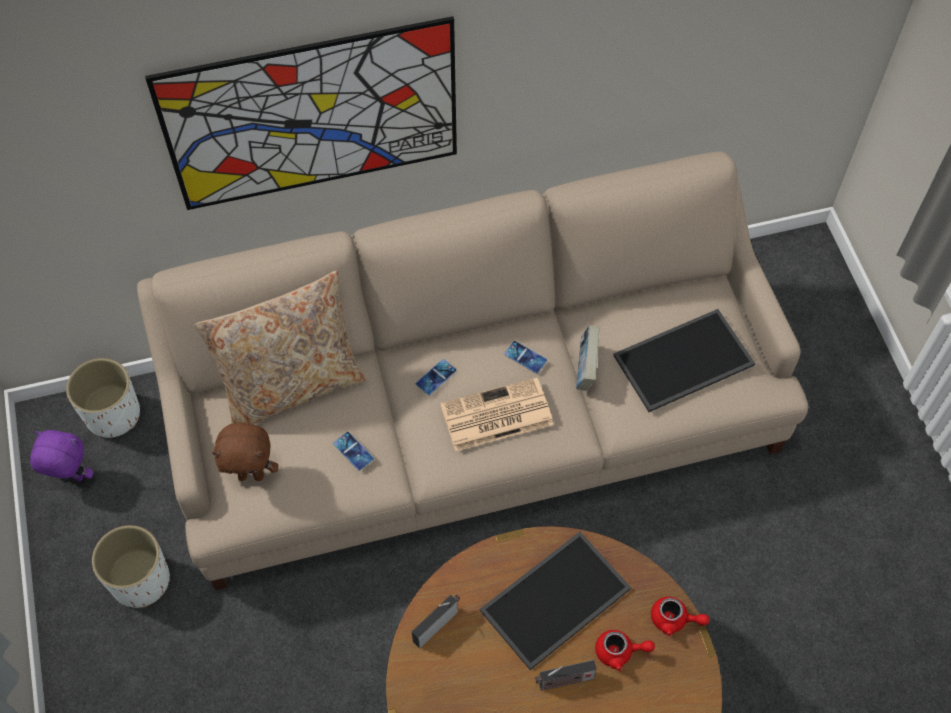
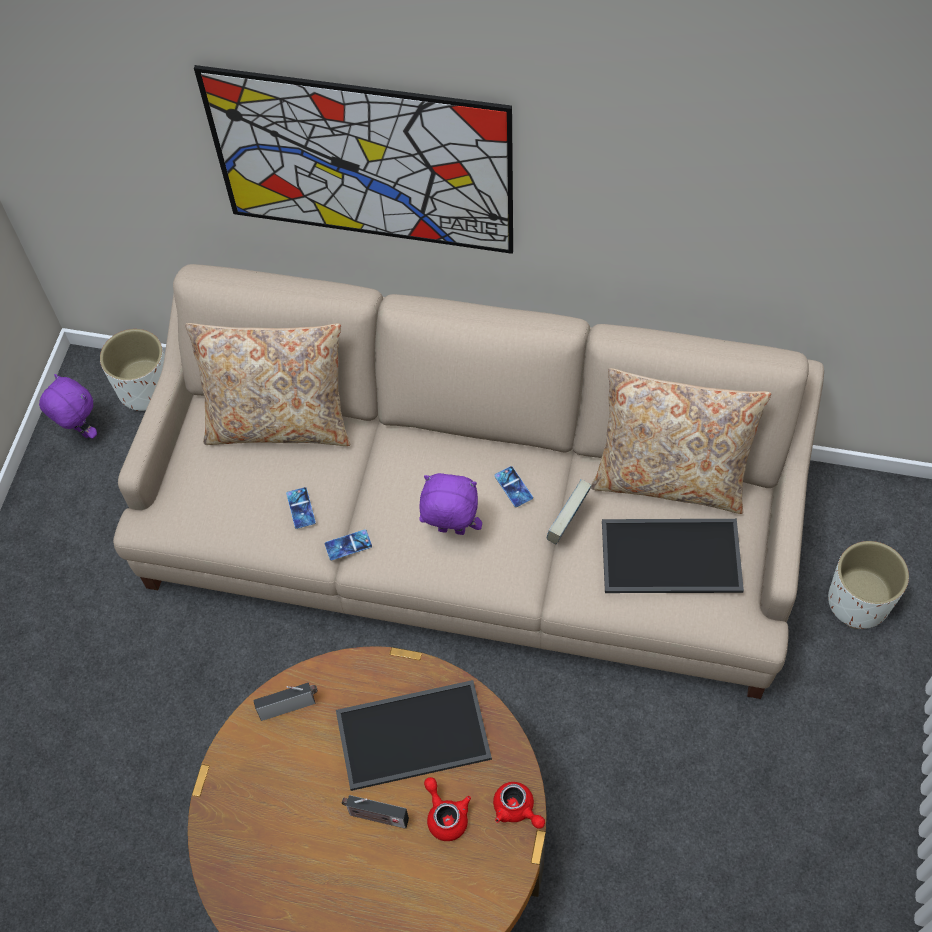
camera: 30 degrees right, 0 degrees up
(141, 580) = (89, 550): white planter -> white planter (859, 602)
(251, 475) = (199, 491): brown plush toy -> none
(436, 377) = (416, 470): phone -> phone (348, 545)
(495, 416) = (451, 531): newspaper -> purple plush toy
(620, 652) = (445, 815): red teapot -> red teapot turned 150 degrees counterclockwise
(647, 298) = (670, 478): none -> beige pillow

